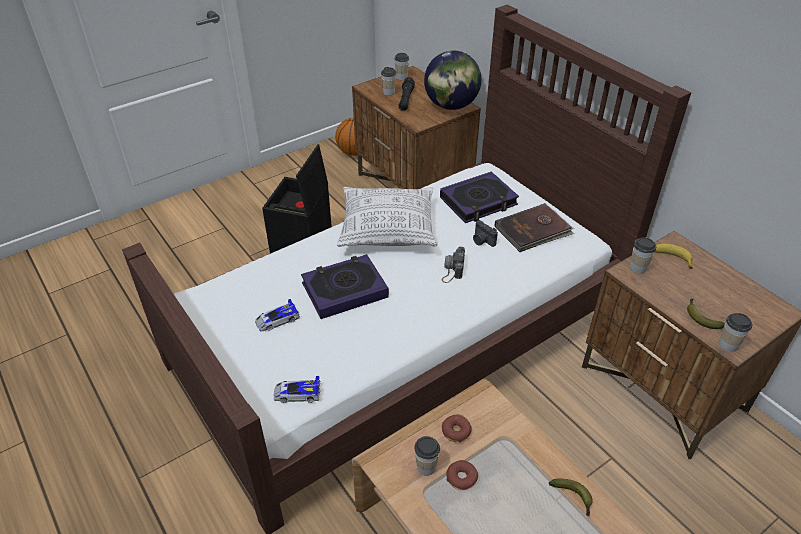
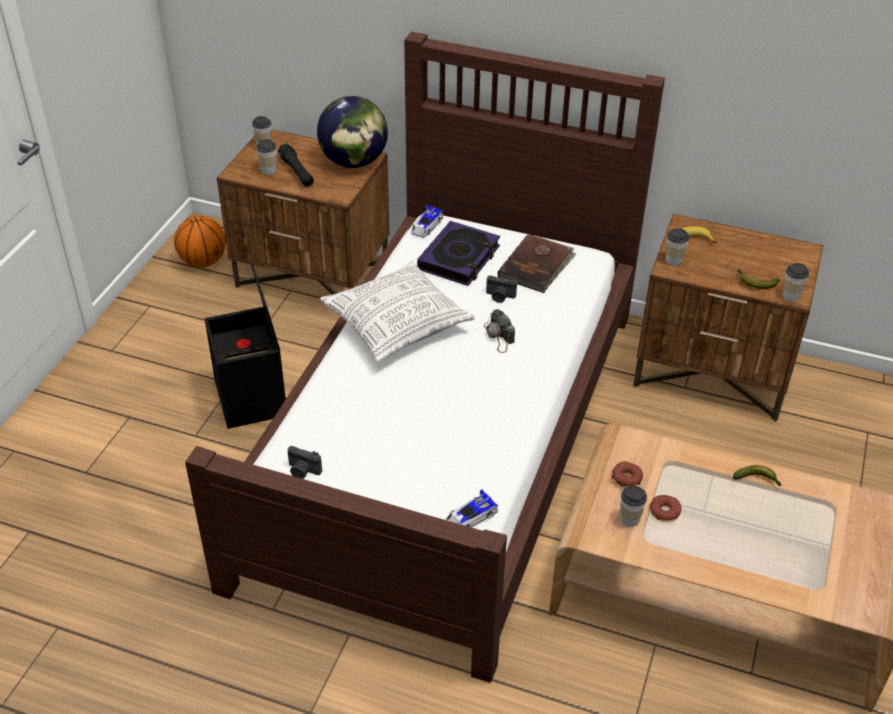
camera: 35 degrees left, 0 degrees up
(224, 299) = (303, 471): none -> camera
(277, 320) = (379, 463): toy car -> toy car (426, 226)
(344, 290) = (416, 404): book -> none

